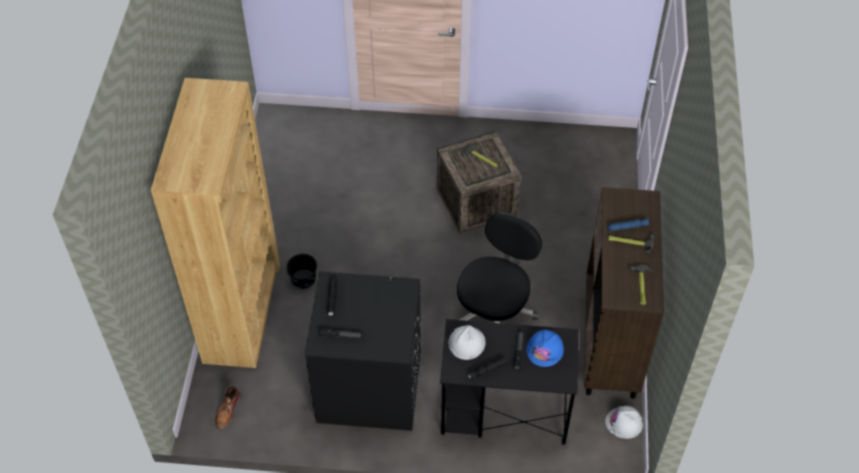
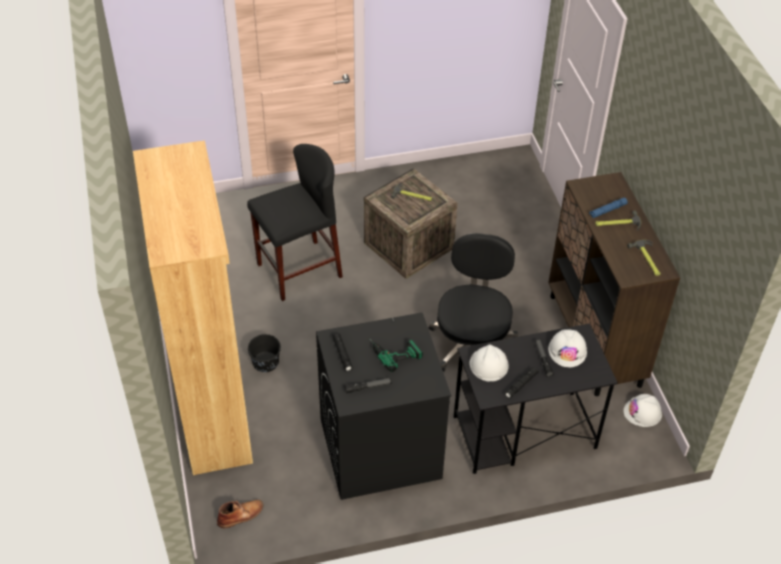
camera: 20 degrees left, 5 degrees down
(227, 411) = (241, 515): brown boot -> brown boot turned 120 degrees counterclockwise
(367, 200) = (299, 270): none -> black stool
(378, 308) = (393, 350): none -> power drill
(545, 349) = (567, 350): blue hard hat -> white hard hat

